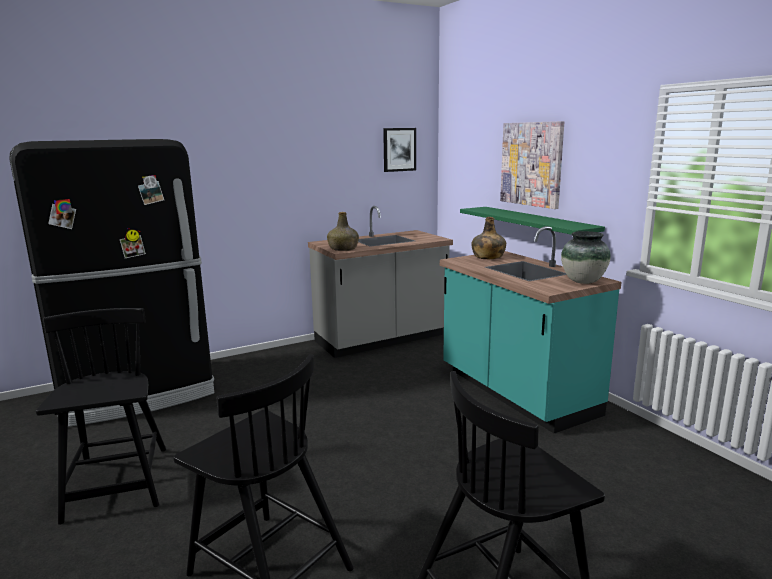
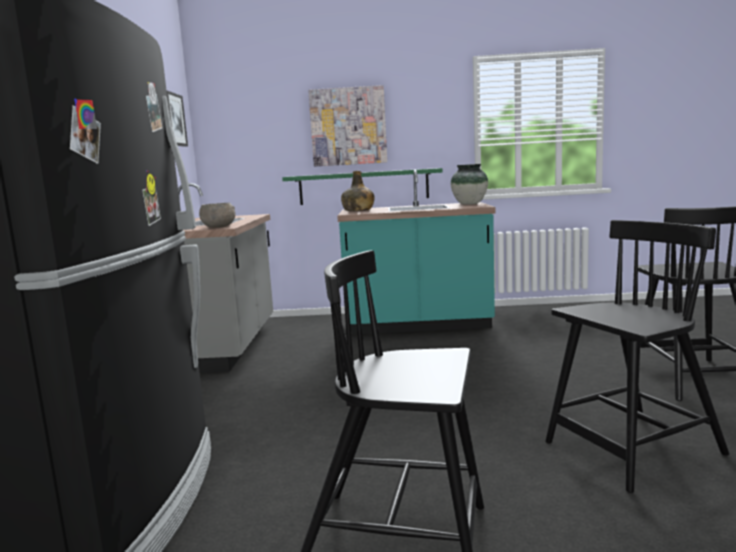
camera: 60 degrees left, 5 degrees down
(343, 249) = (219, 227): green bottle -> grey bowl

